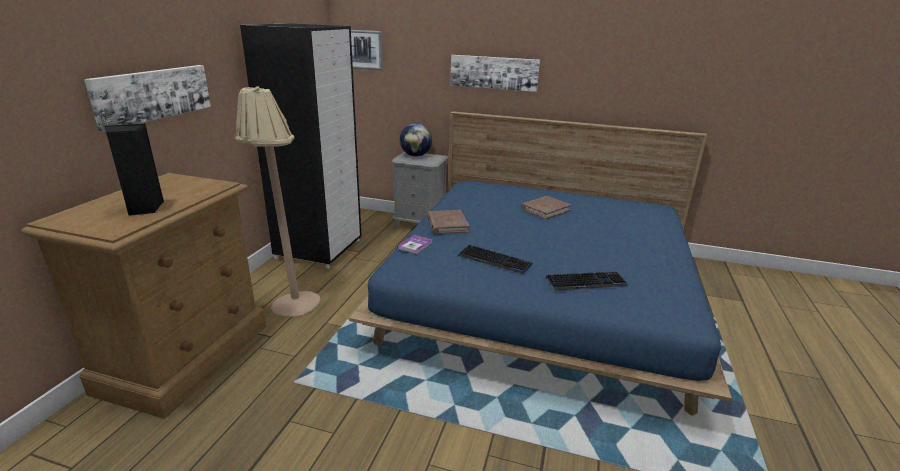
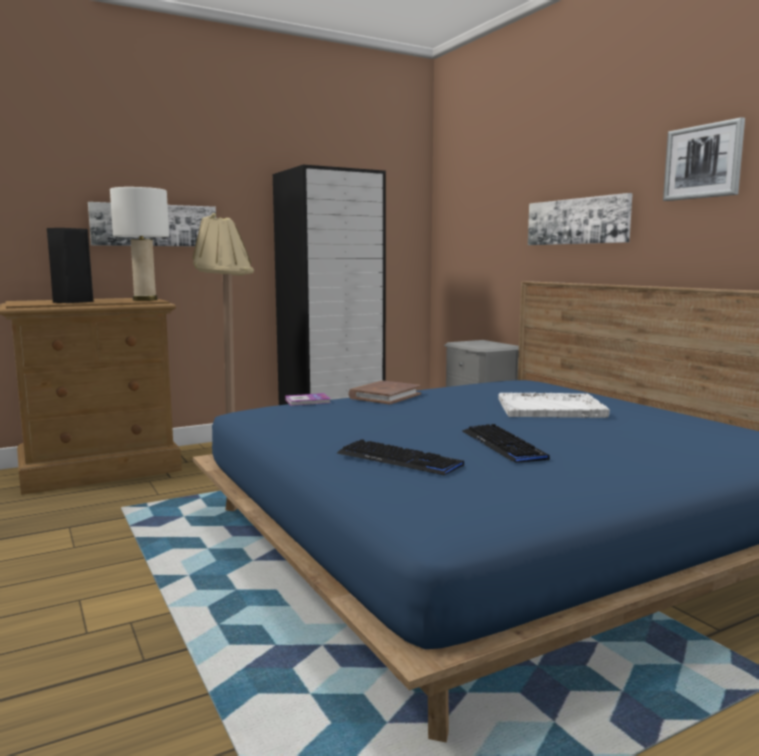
camera: 45 degrees right, 15 degrees down
(200, 184) = (144, 300): none -> white table lamp
(363, 49) = (454, 212): picture -> picture (703, 162)
(415, 155) = (482, 342): globe -> none
(494, 260) = (348, 423): keyboard -> keyboard (503, 445)
(545, 209) = (551, 408): brown book -> white tray

